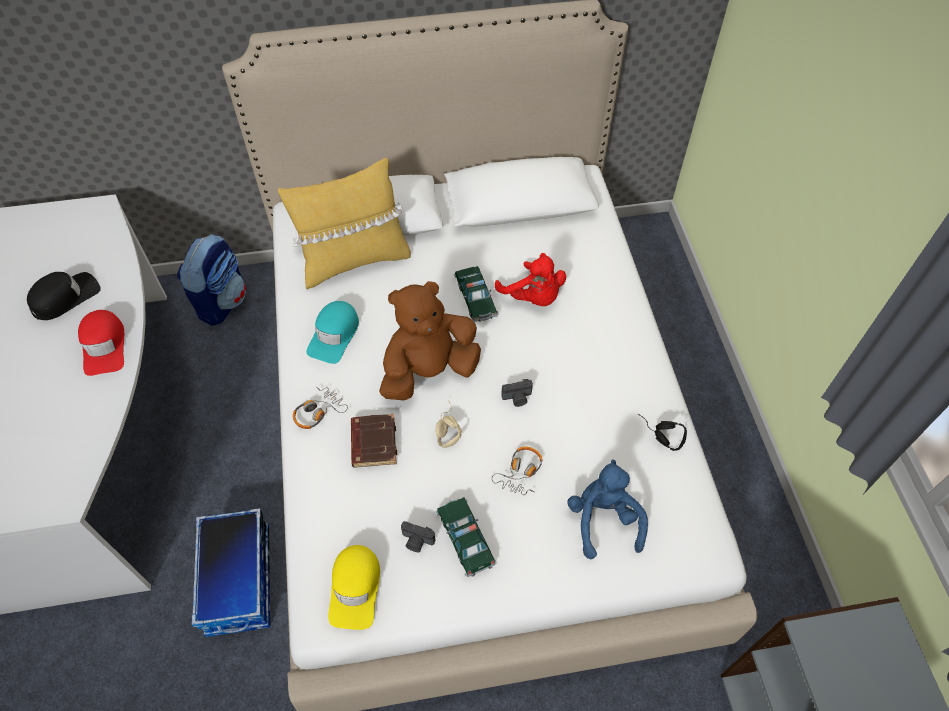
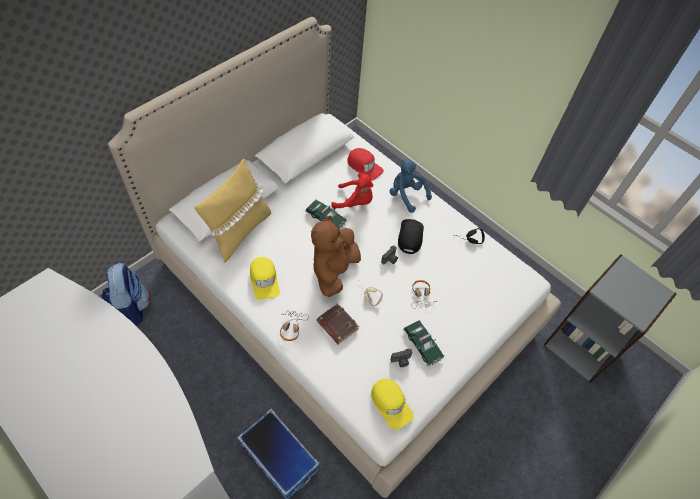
camera: 40 degrees left, 0 degrees up
(65, 297) = (75, 350): black cap -> black cap (410, 236)
(104, 346) = (133, 364): red cap -> red cap (364, 166)
(334, 335) = (264, 280): turquoise cap -> yellow cap
(465, 539) = (422, 345): toy car -> toy car turned 150 degrees counterclockwise
(603, 520) = (476, 295): blue plush toy -> blue plush toy (406, 195)

